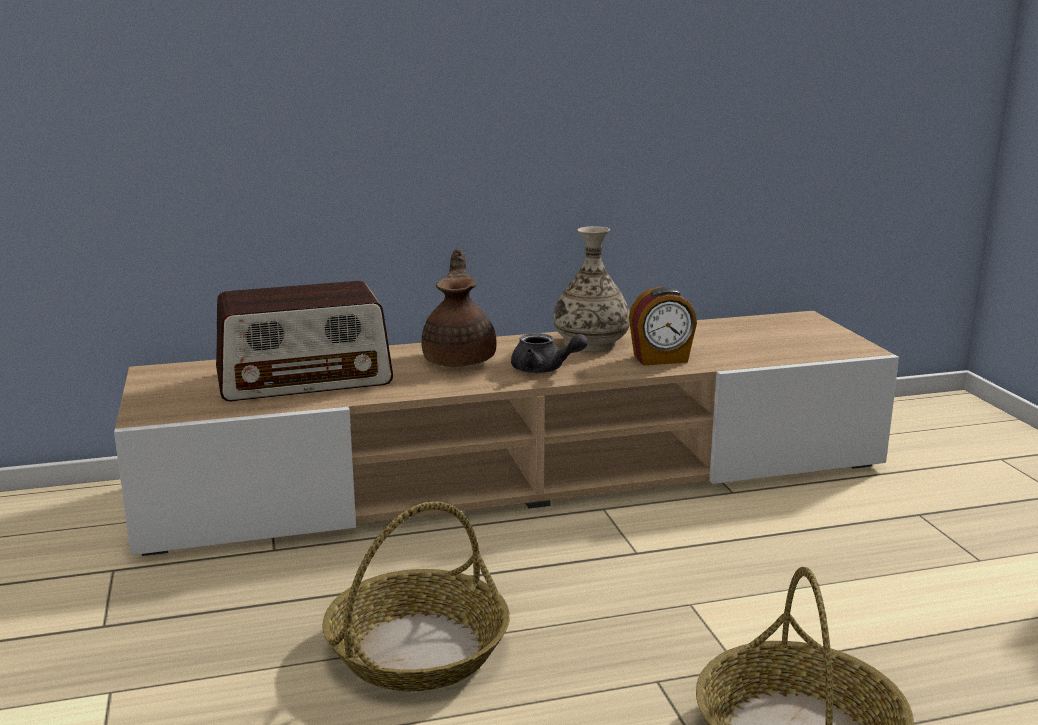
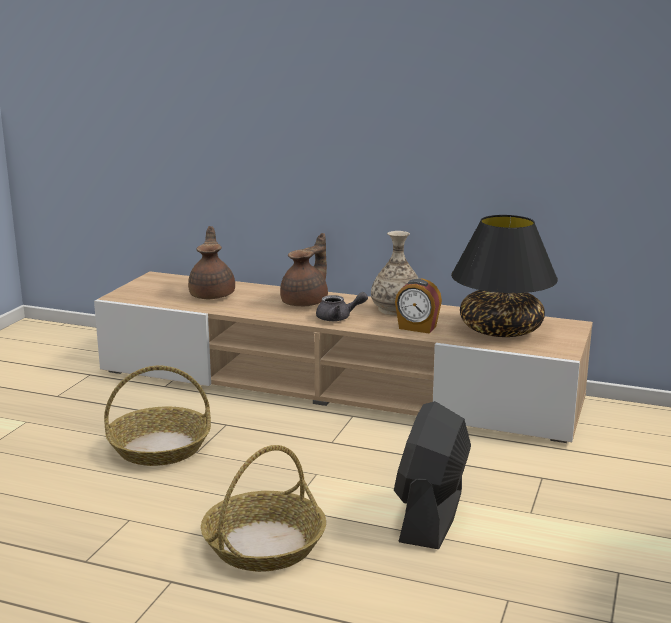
camera: 35 degrees right, 0 degrees up
(305, 378) = (213, 295): radio -> brown teapot
(544, 369) = (338, 318): grey teapot -> grey teapot turned 60 degrees counterclockwise
(751, 340) = (500, 330): none -> black table lamp
(903, 607) = (431, 516): none -> black fan

